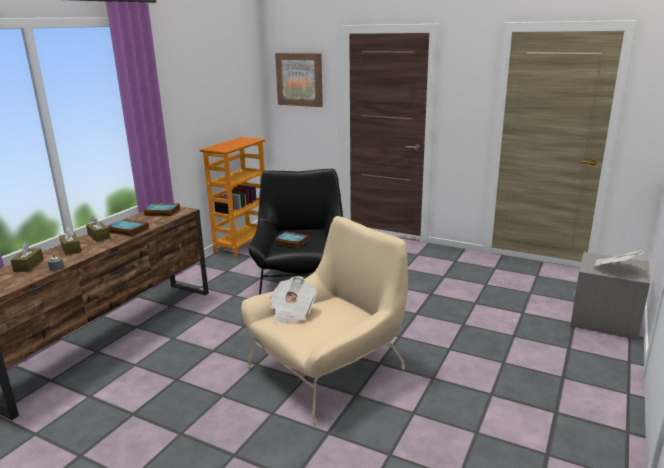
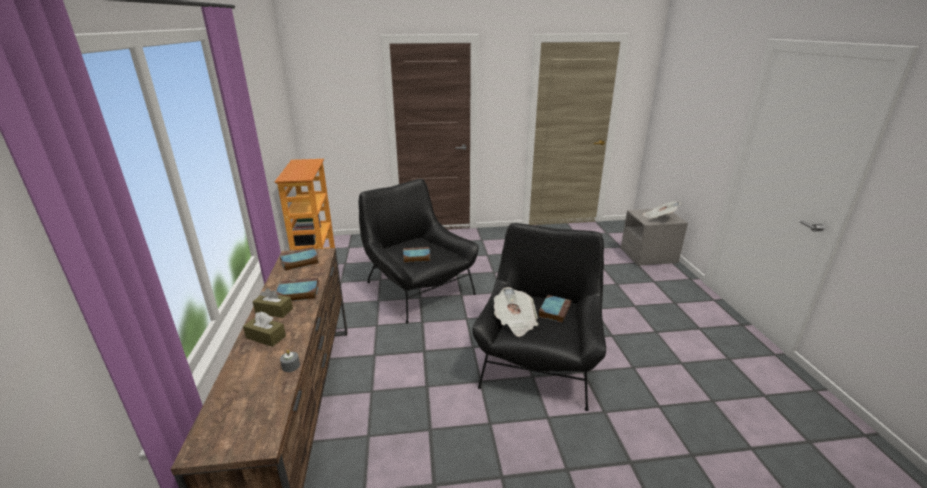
camera: 35 degrees left, 5 degrees up
(29, 265) = (246, 377): brown tissue box -> none
(299, 79) = (335, 92): picture -> none
(328, 369) = (539, 360): beige armchair -> black armchair
(343, 316) = (554, 310): none -> book

